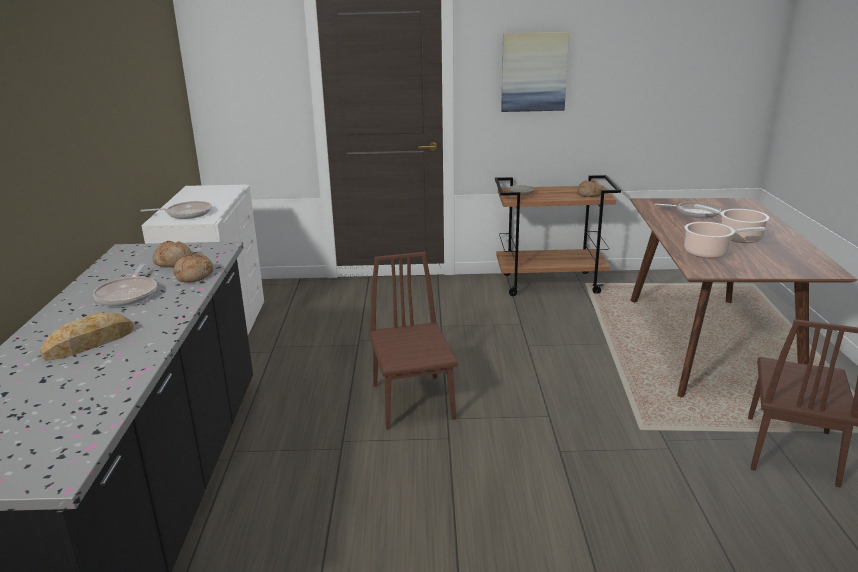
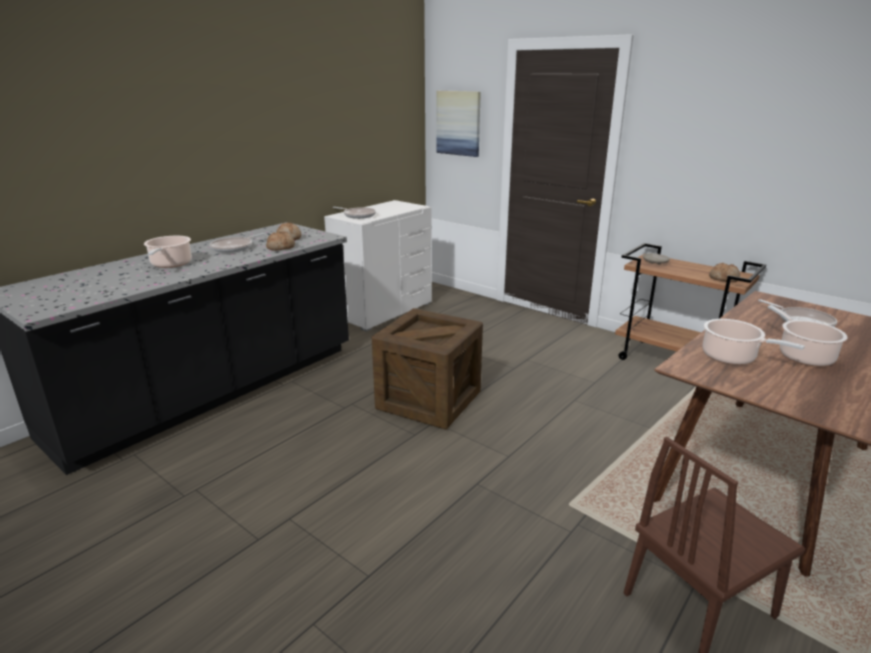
camera: 40 degrees right, 0 degrees up
(89, 343) = (170, 264): bread -> cooking pot
(413, 401) = (429, 400): brown chair -> crate
(534, 72) = (700, 141): picture -> picture (458, 123)

